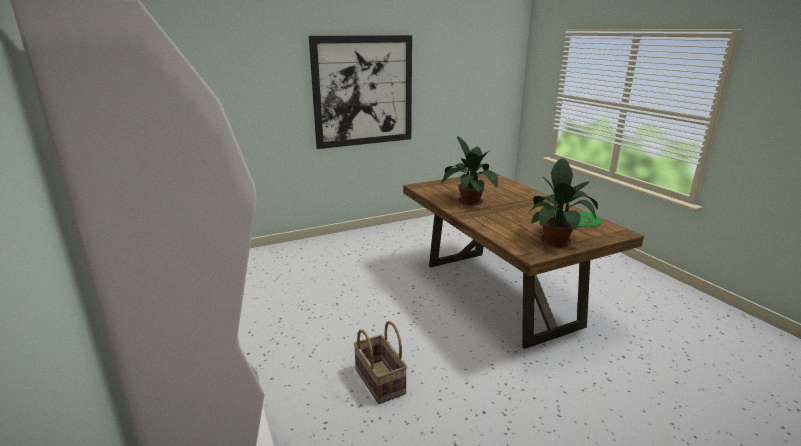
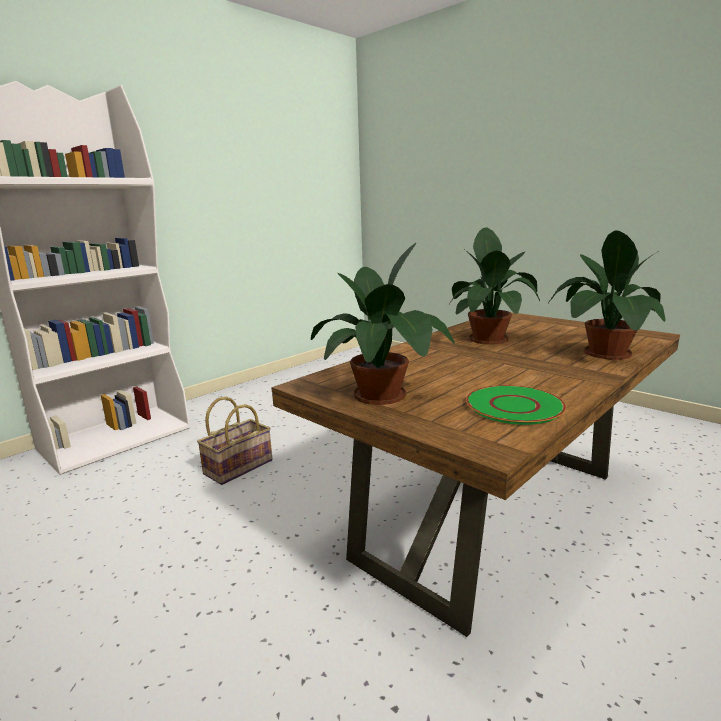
camera: 70 degrees right, 5 degrees down
(363, 91) = (577, 188): picture -> none
(514, 189) = (604, 353): none -> potted plant

